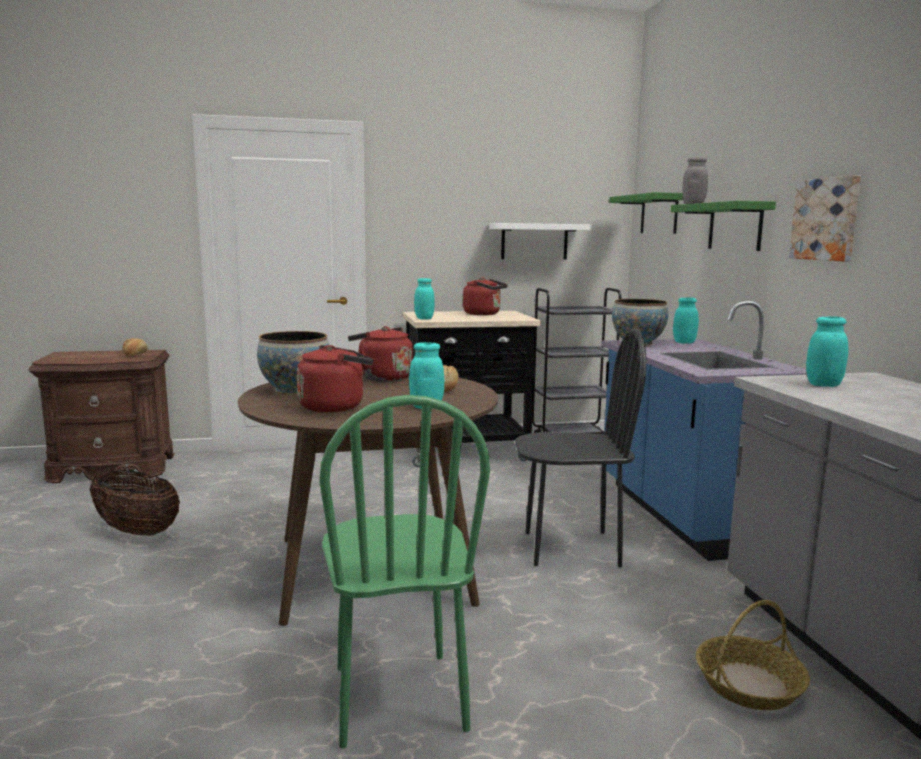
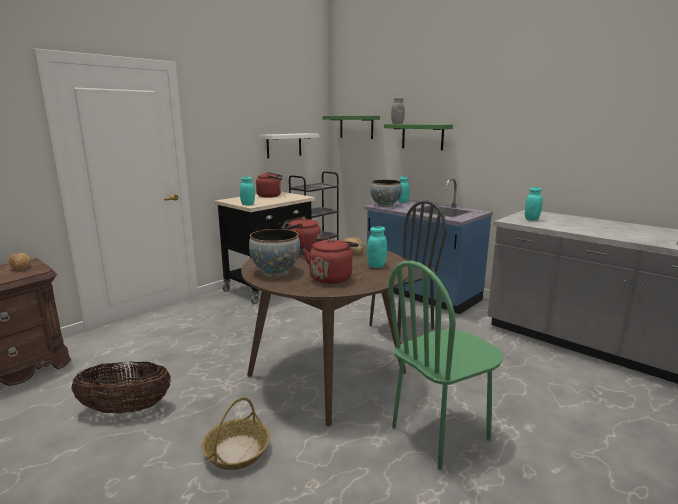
camera: 35 degrees left, 5 degrees up
(397, 697) = (440, 434): green chair -> green chair turned 105 degrees clockwise
(749, 685) = (543, 364): basket -> basket (237, 451)
(827, 219) = (489, 135): picture -> none

